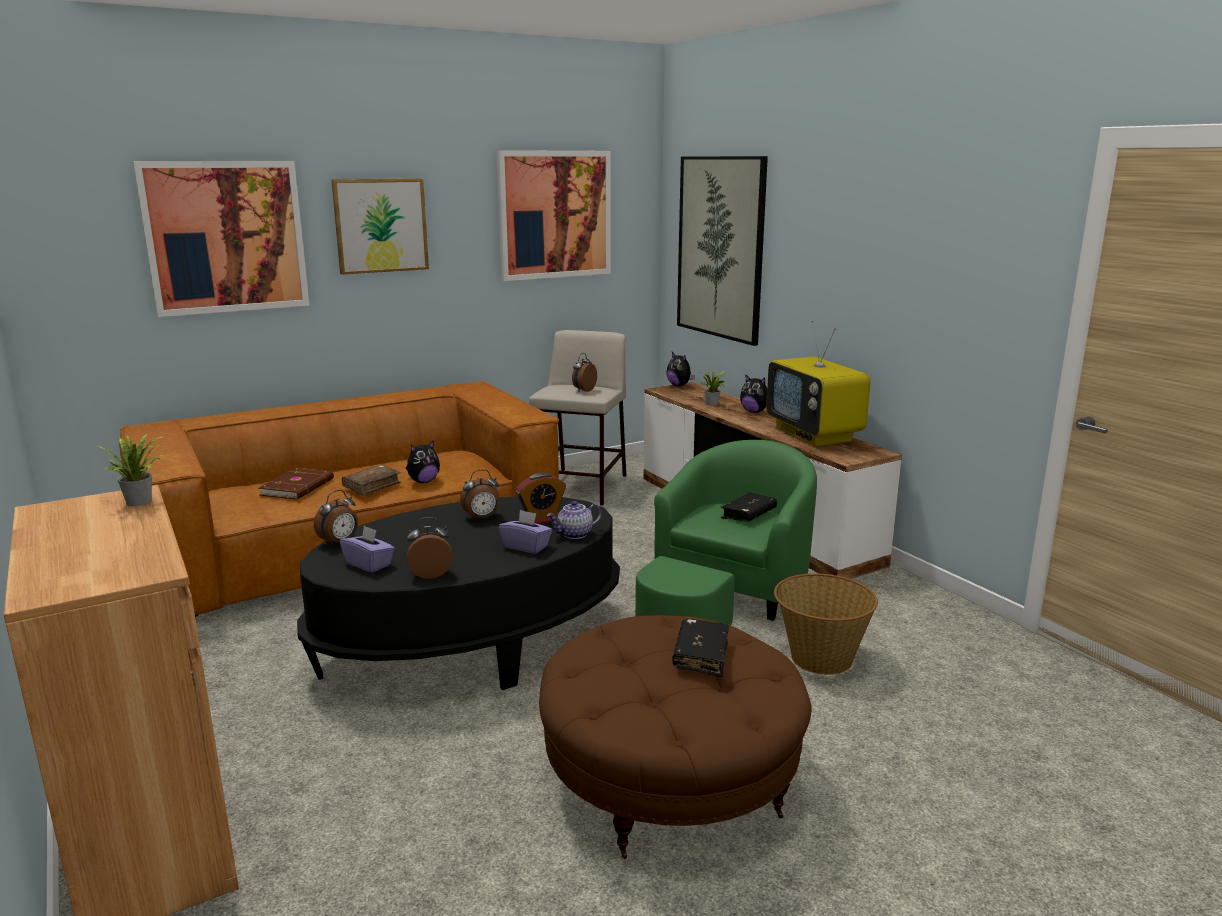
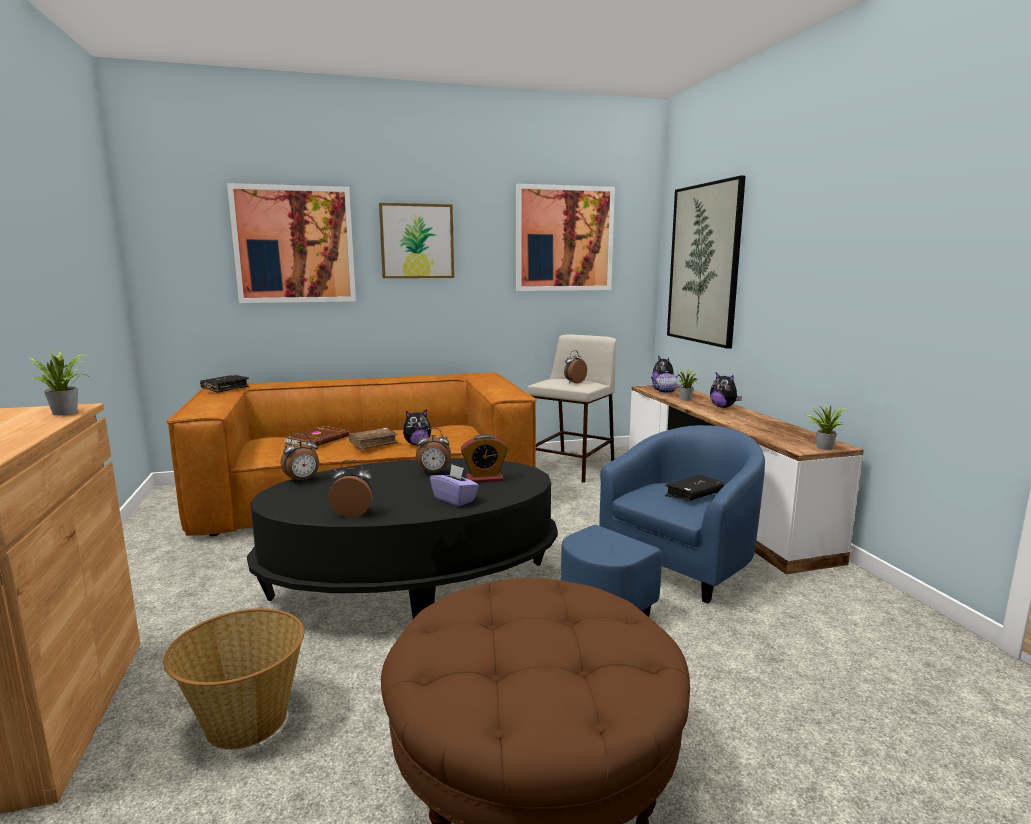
camera: 15 degrees right, 5 degrees down
(369, 564) = (310, 500): purple tissue box -> none
(575, 534) = (506, 494): teapot -> teapot (665, 392)
(701, 656) = (572, 629): black book -> black book (225, 388)
(725, 599) = (665, 576): green armchair -> blue armchair
(814, 435) = (775, 428): television -> none
(820, 658) = (747, 650): basket -> basket (245, 721)
(865, 455) = (822, 447): none -> potted plant

